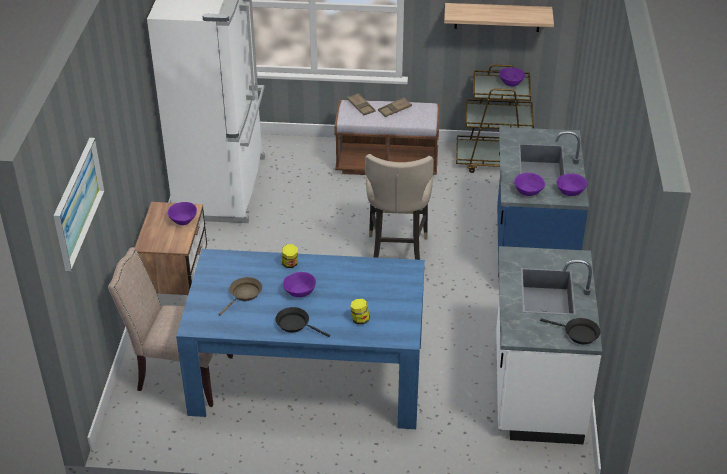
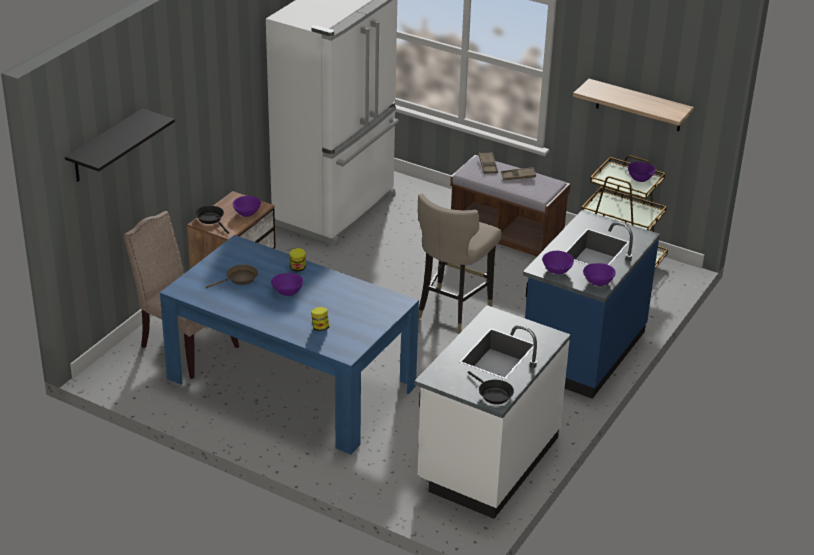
camera: 25 degrees right, 5 degrees down
(77, 202) = (105, 146): picture -> black shelf
(295, 324) = (262, 314): black frying pan -> black frying pan (211, 219)

